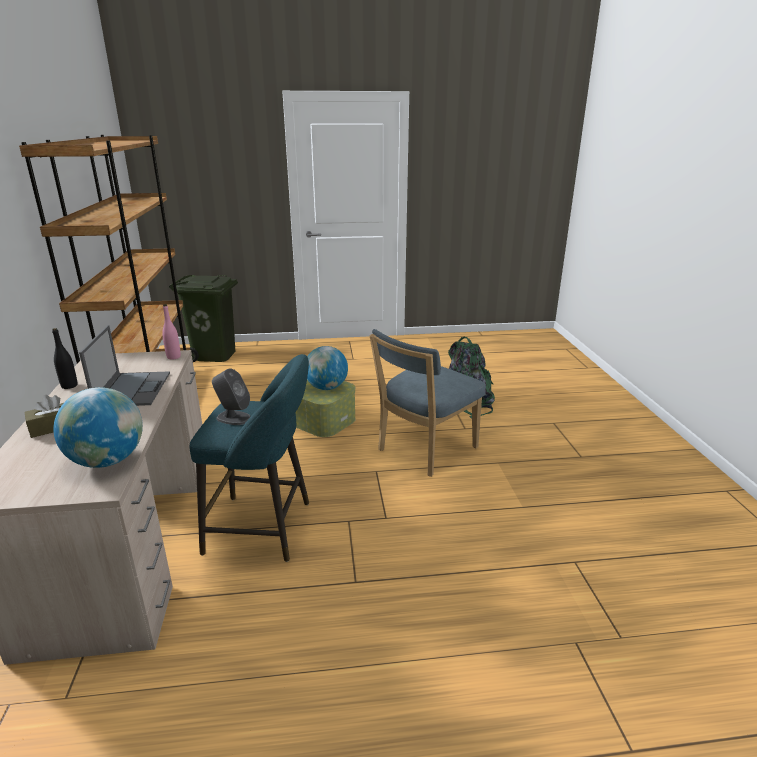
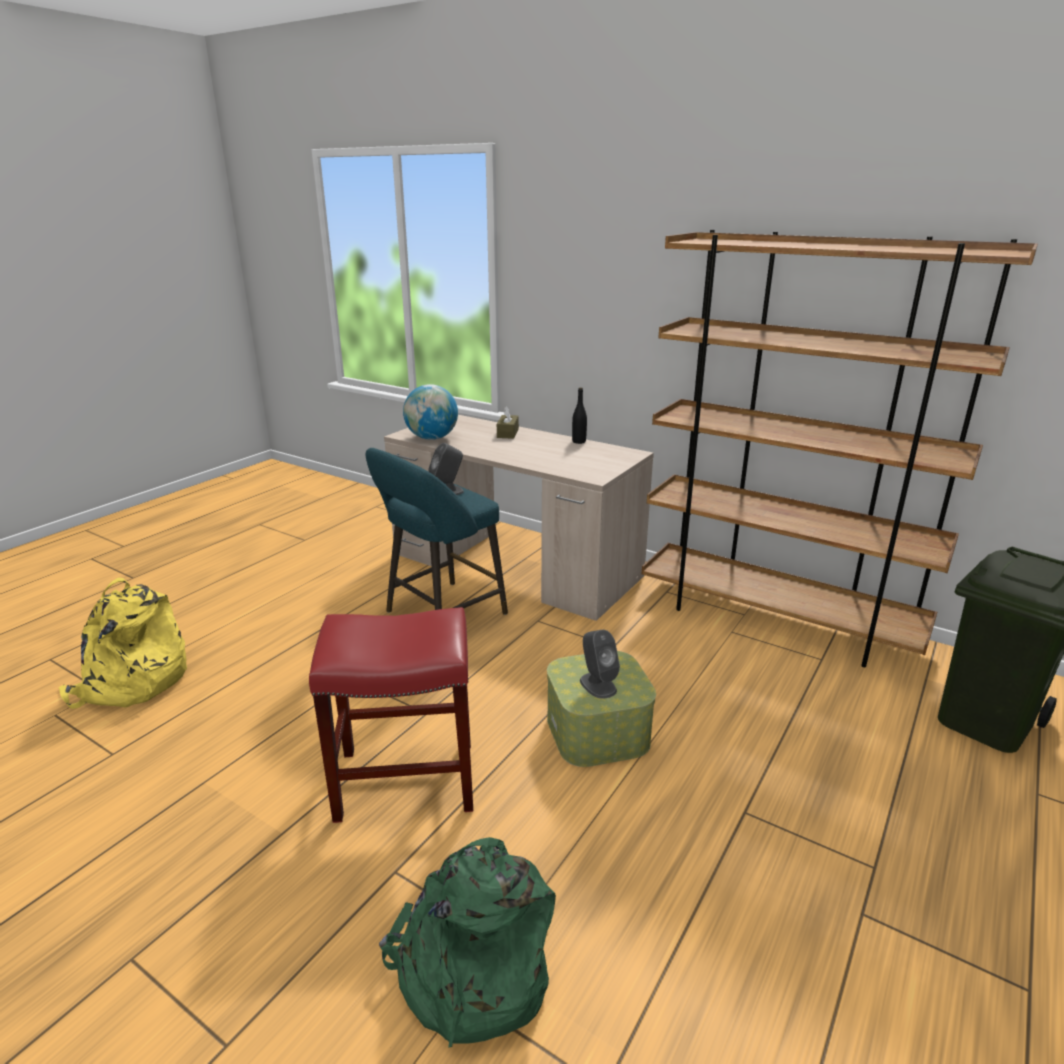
camera: 130 degrees right, 0 degrees up
(133, 389) = (536, 455): laptop -> none
(173, 357) = (590, 476): pink bottle -> none
(326, 388) = (597, 685): globe -> grey speaker
(424, 450) = (407, 779): blue chair -> red stool
(544, 633) = (132, 682): none -> yellow backpack

